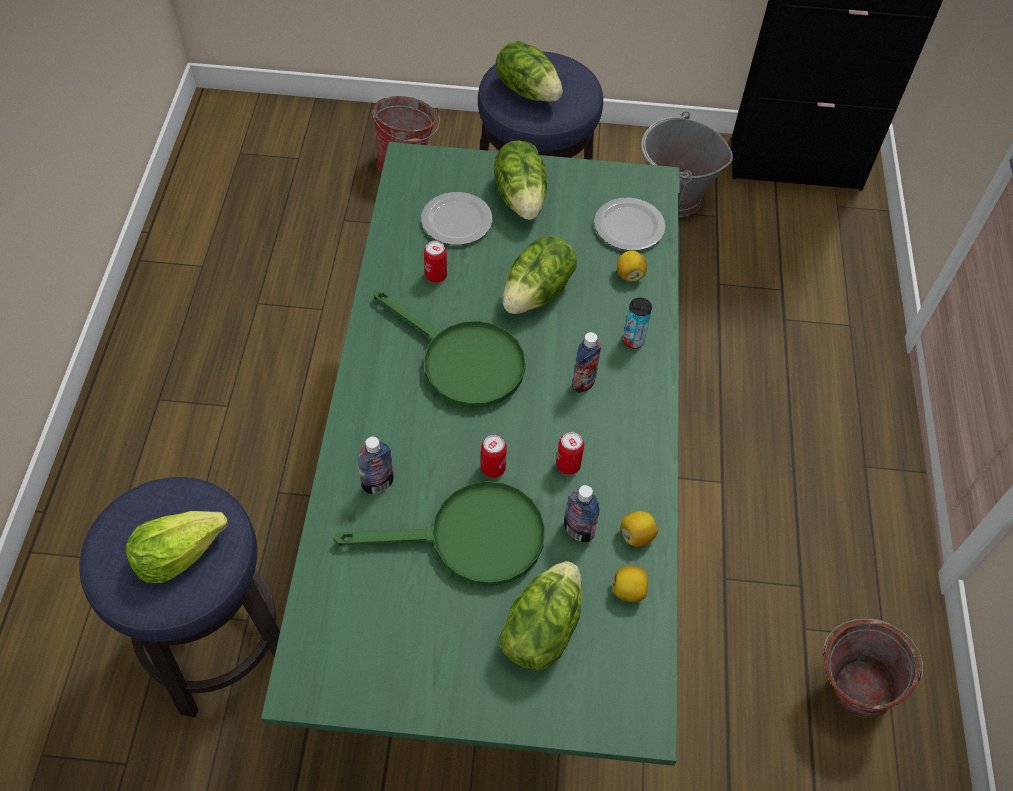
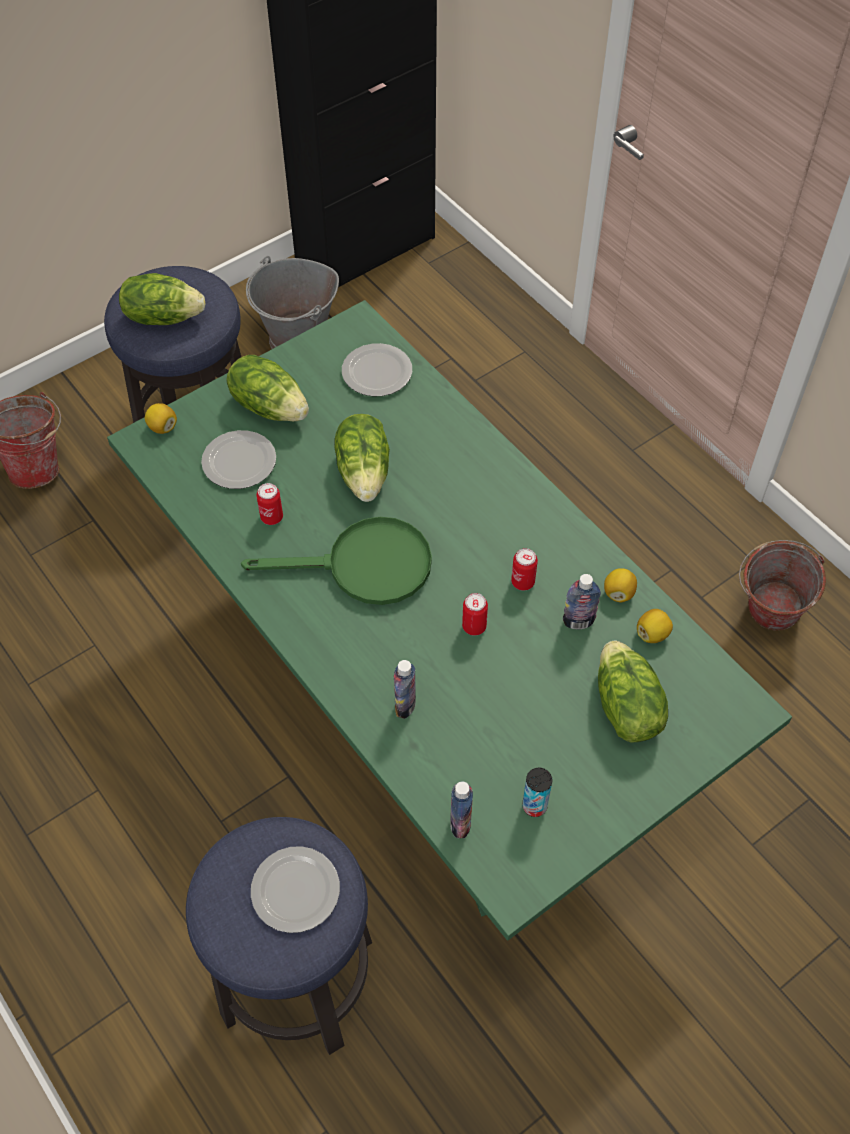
camera: 40 degrees left, 0 degrees up
(178, 553) = (294, 891): lettuce -> plate
(470, 539) = (513, 688): green frying pan -> none
(584, 383) = (470, 514): bottle -> bottle (460, 823)
(629, 275) = (416, 409): lemon -> lemon (162, 427)
(633, 340) = (471, 457): can -> can (534, 806)

